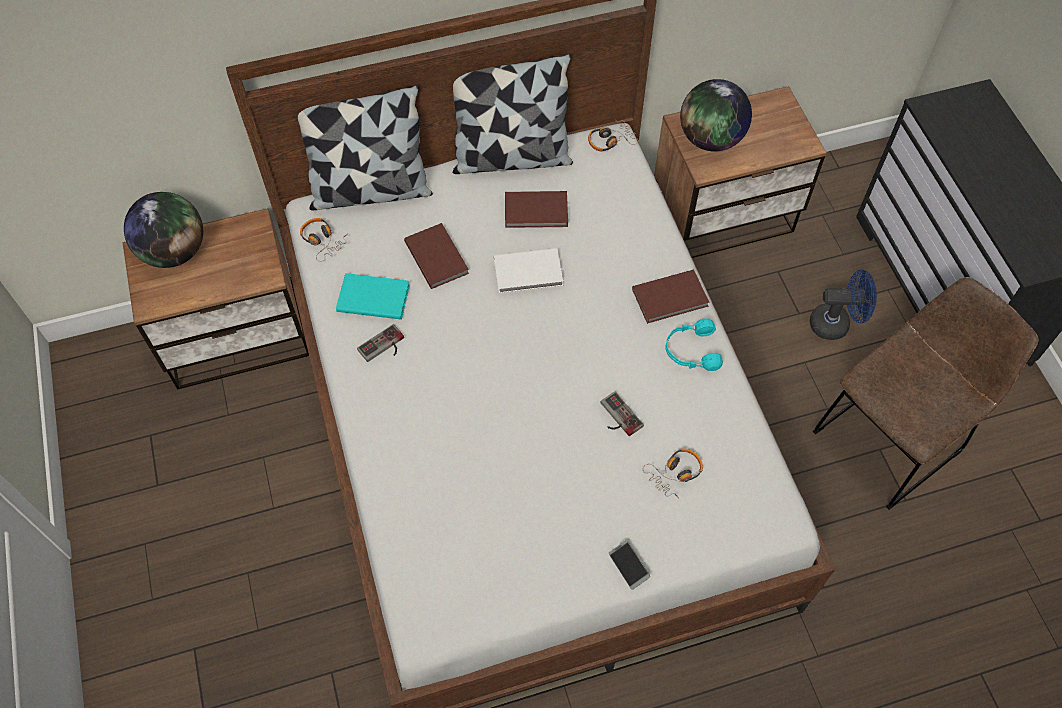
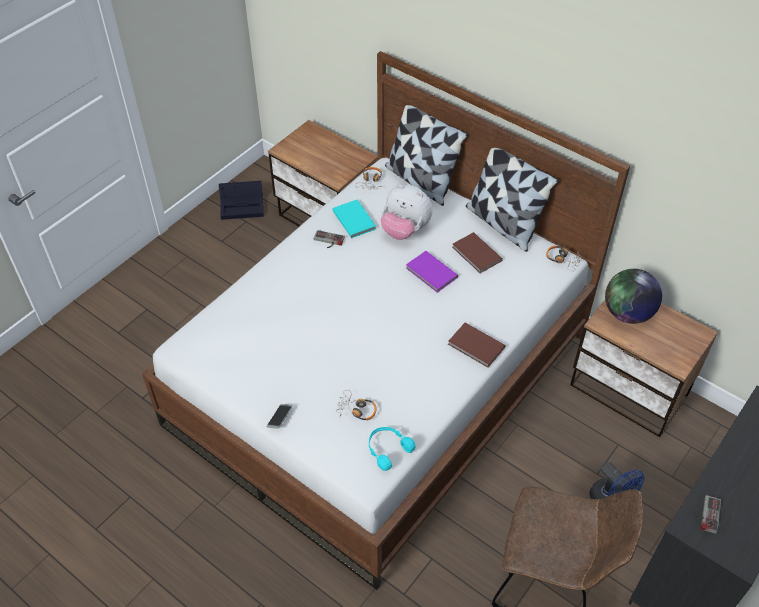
camera: 55 degrees right, 10 degrees down
(119, 422) = (243, 206): none -> black storage box
(174, 251) = (320, 139): globe -> none
(437, 256) = (405, 230): brown book -> plush toy
(529, 273) = (431, 273): white book -> purple book
(617, 417) = (371, 363): game controller -> game controller (705, 513)
(691, 351) = (448, 375): turquoise headphones -> turquoise headphones (387, 449)

